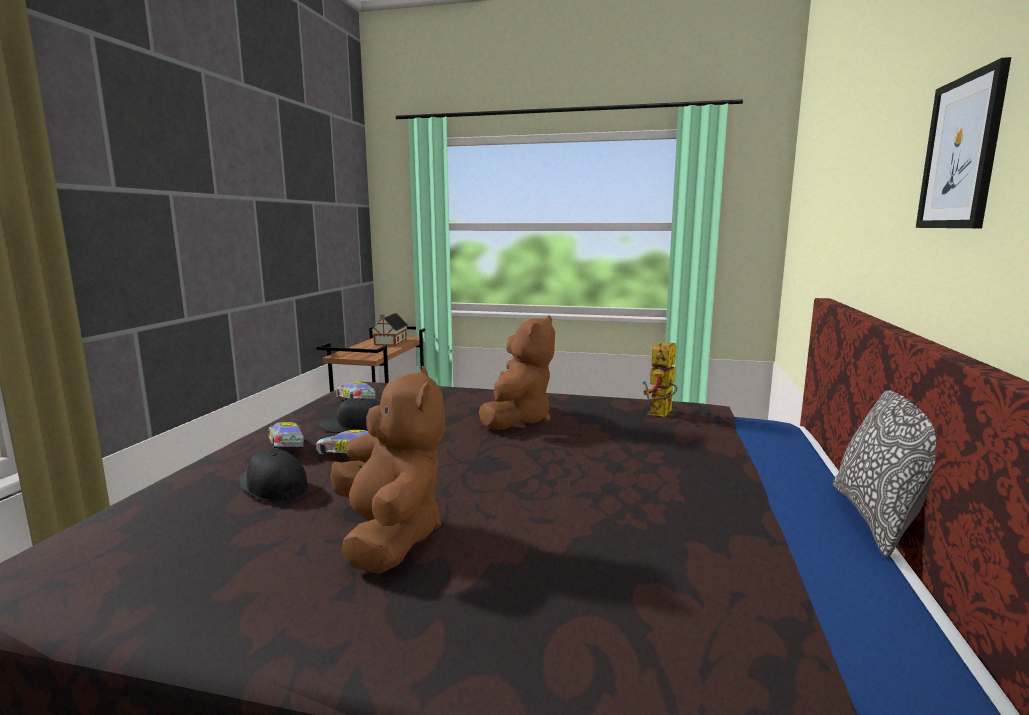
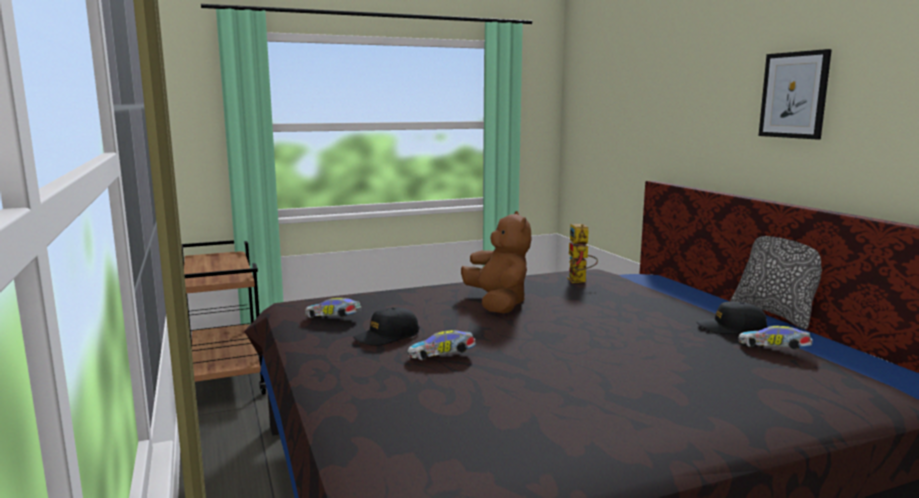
camera: 35 degrees left, 0 degrees up
(272, 486) = (437, 391): black cap -> black cap (731, 328)
(287, 447) = (371, 365): toy car -> toy car (775, 350)
(389, 342) = (219, 261): toy house -> none
(389, 537) = (591, 392): brown plush toy -> none

